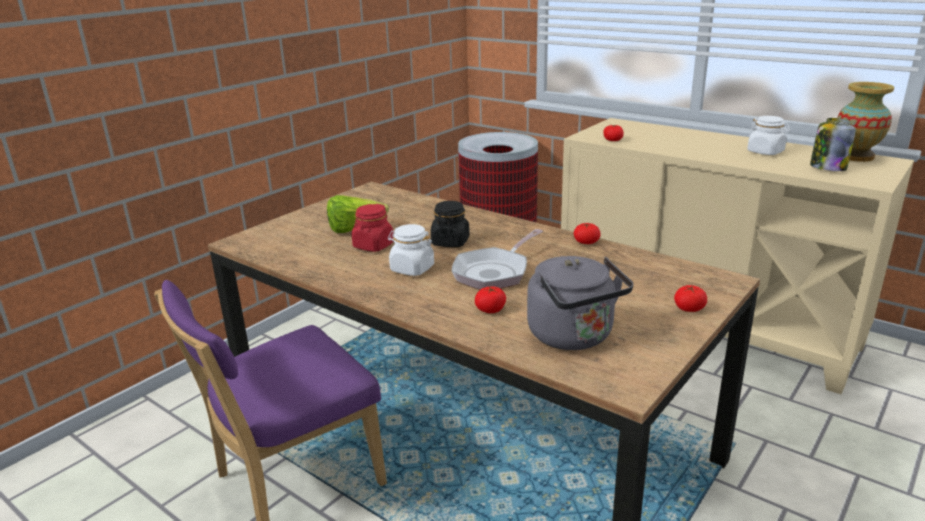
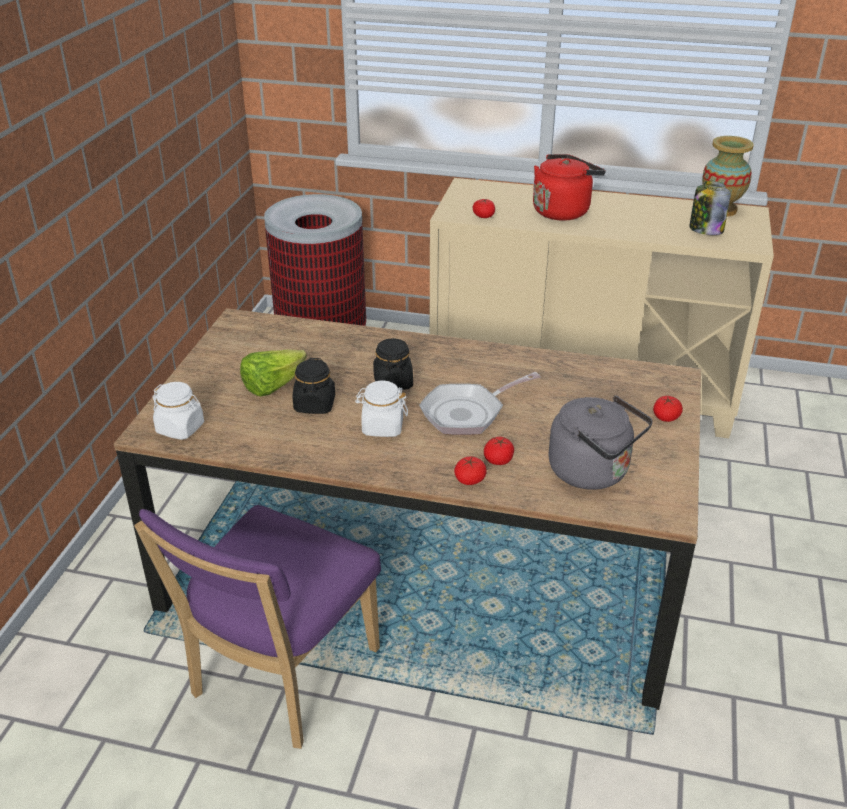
camera: 25 degrees left, 10 degrees up
(373, 246) = (314, 405): red jar -> black jar
(494, 272) = (468, 413): frying pan -> frying pan turned 45 degrees clockwise
(586, 242) = (526, 355): tomato -> tomato (469, 480)
(689, 143) = (563, 211): none -> red kettle
(765, 152) = (640, 214): white jar -> white jar (180, 428)

